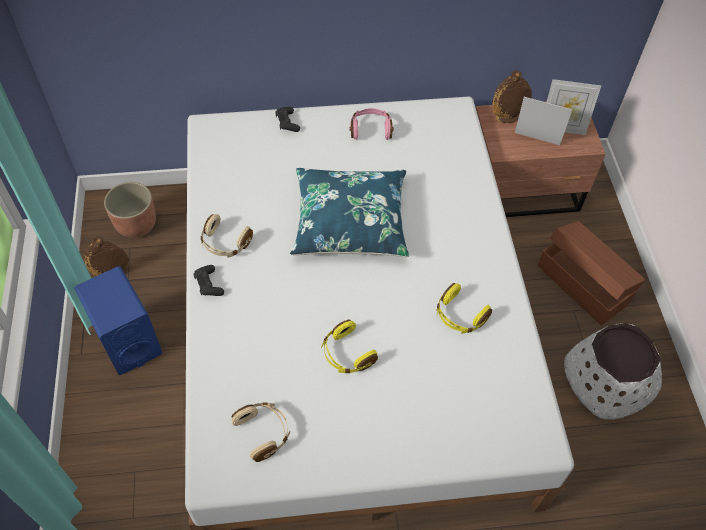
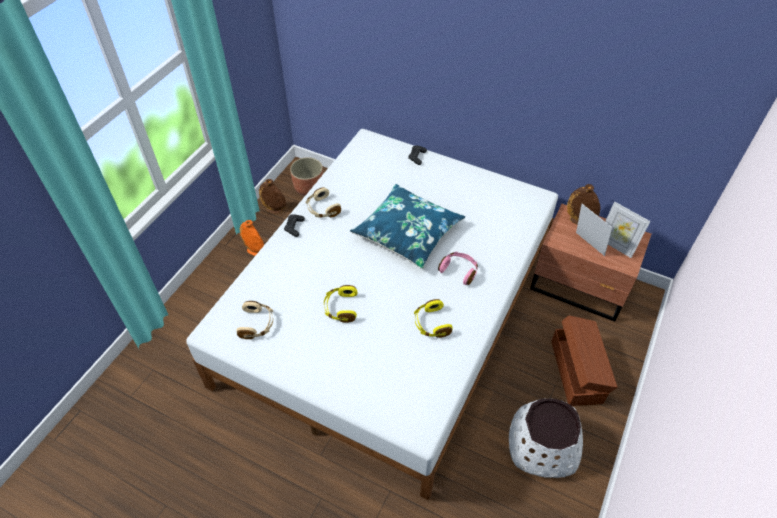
camera: 35 degrees right, 5 degrees down
(128, 340) = (255, 251): blue speaker -> orange vase
(371, 129) = (468, 184): pink headphones -> pink headphones (459, 271)

